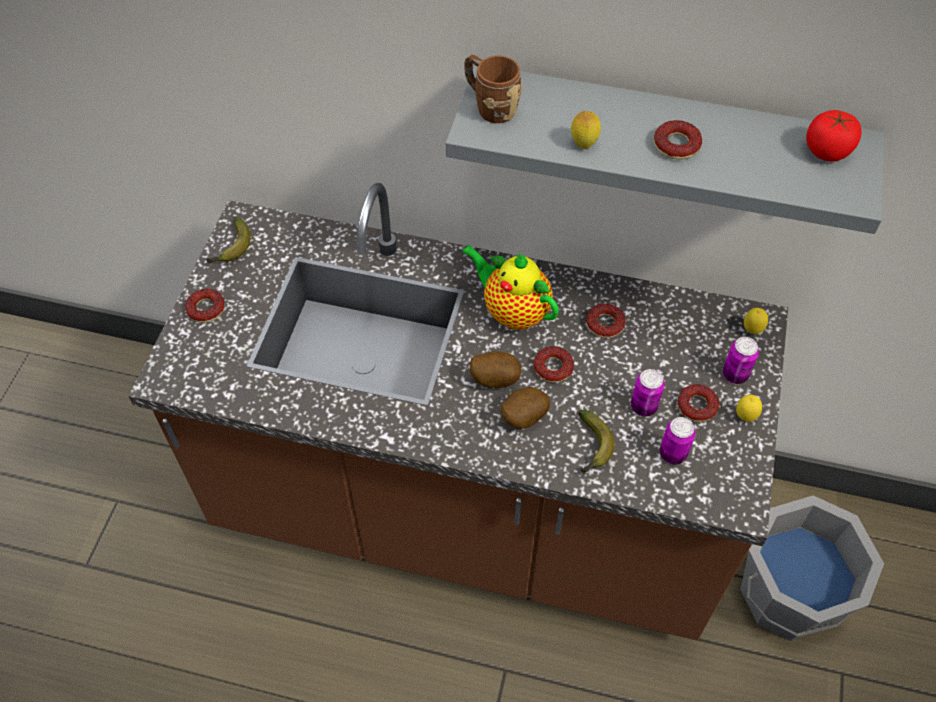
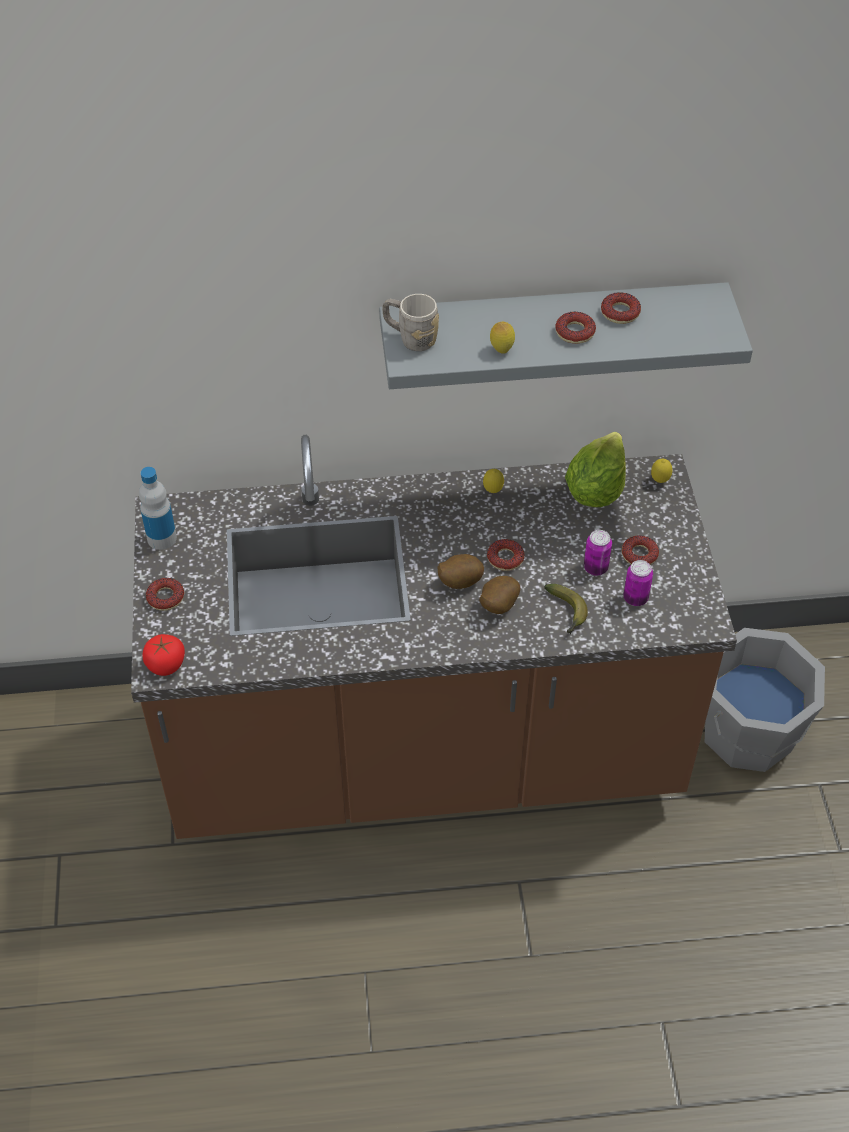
camera: 20 degrees left, 5 degrees down
(231, 248) = (162, 538): banana -> bottle
(490, 106) = (410, 338): brown mug -> grey mug
(512, 311) = (449, 521): teapot -> none
(605, 324) = (534, 510): donut -> donut (620, 312)
(678, 320) = (595, 489): none -> lettuce
(735, 374) = (660, 520): can -> none
(745, 417) = (682, 552): lemon -> lemon (493, 491)
(827, 151) = (692, 308): tomato -> tomato (166, 665)

